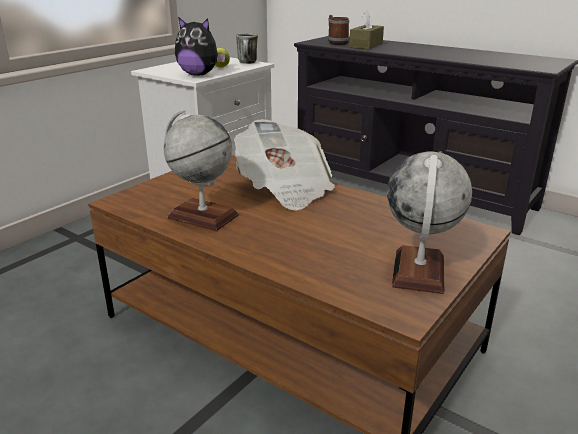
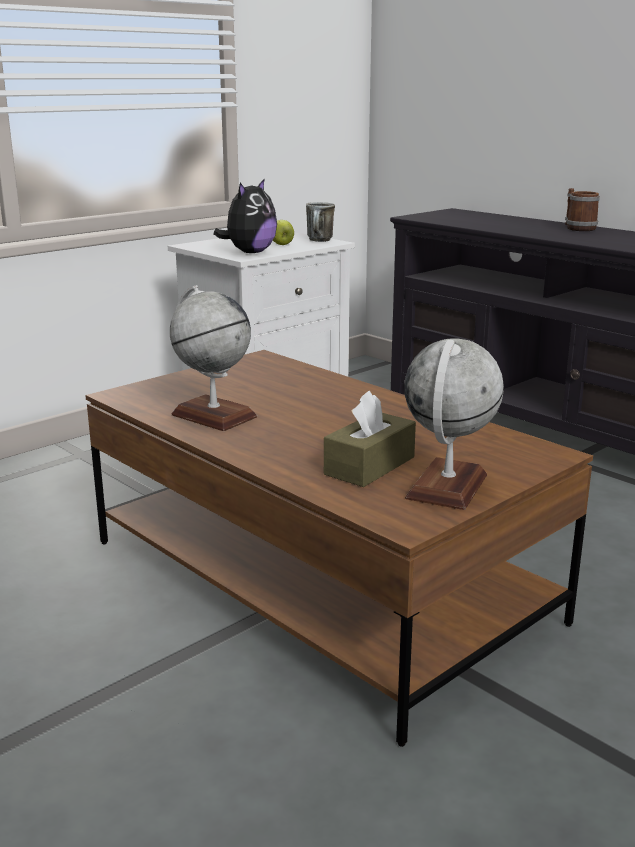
camera: 10 degrees right, 5 degrees down
(199, 75) = (249, 252): plush toy -> plush toy turned 90 degrees counterclockwise
(284, 189) = (325, 394): newspaper -> none
(336, 42) = (448, 218): mug -> mug (577, 228)
(366, 45) = (486, 223): brown tissue box -> brown tissue box (369, 466)

